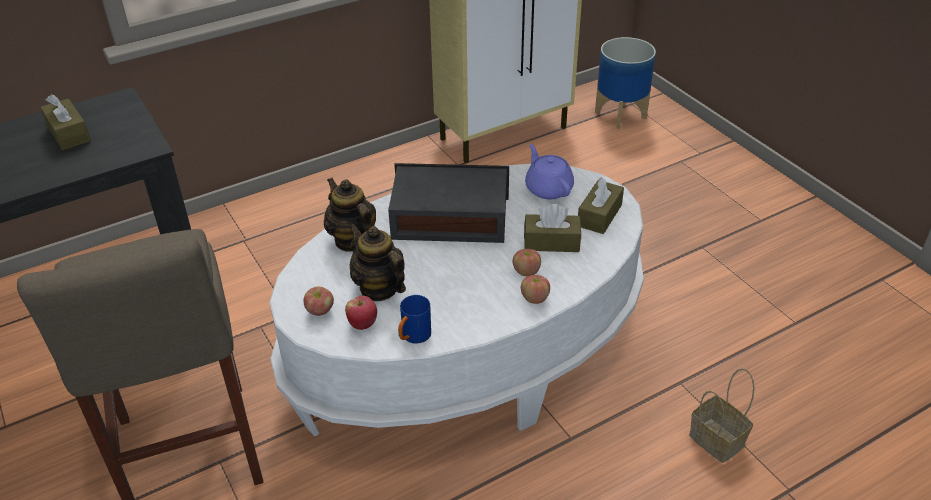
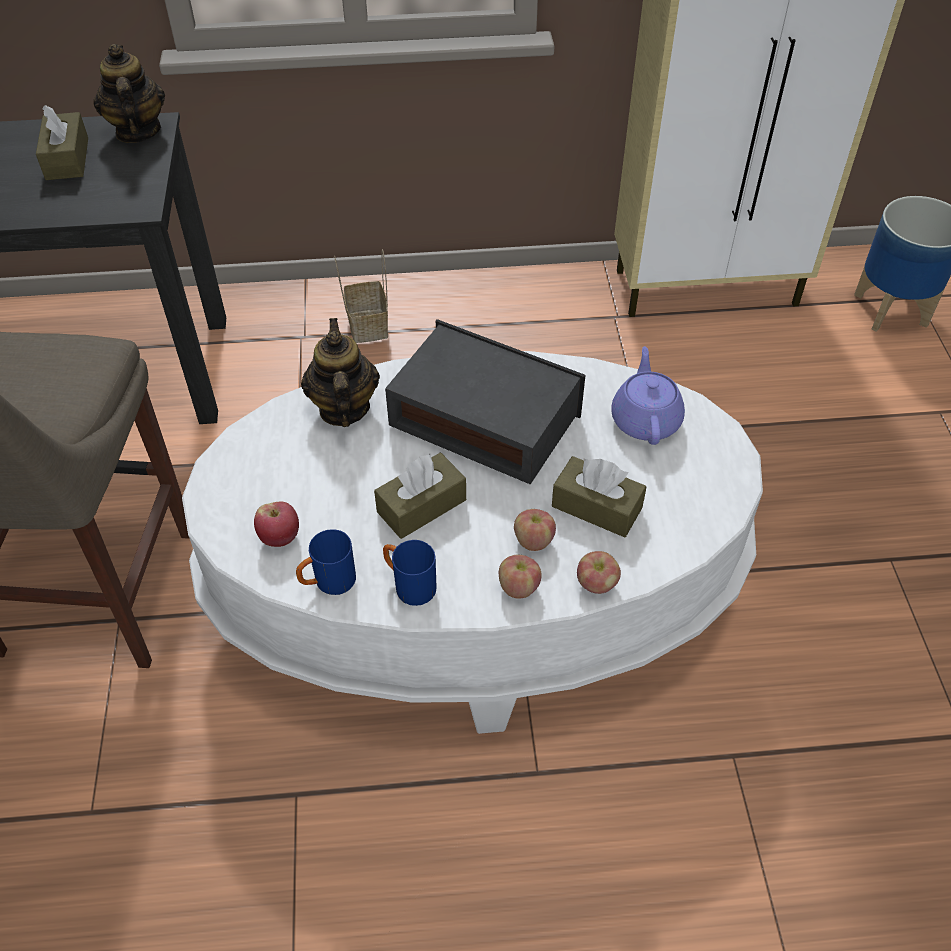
camera: 25 degrees right, 10 degrees up
(320, 311) = (243, 498): apple -> apple (596, 584)
(379, 288) = (332, 492): teapot -> teapot (137, 131)
(466, 320) = (409, 585): none -> blue mug
(599, 215) = (691, 489): brown tissue box -> brown tissue box (421, 506)
(714, 439) = (730, 863): basket -> basket (366, 324)

